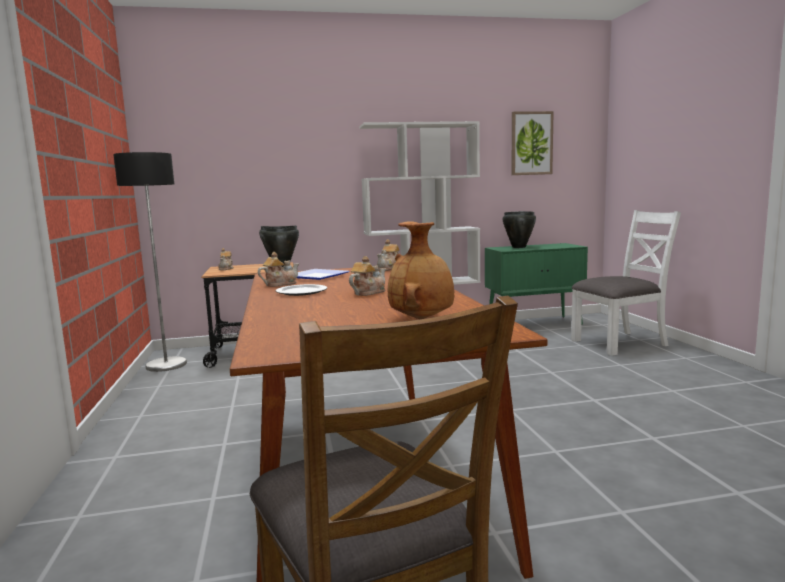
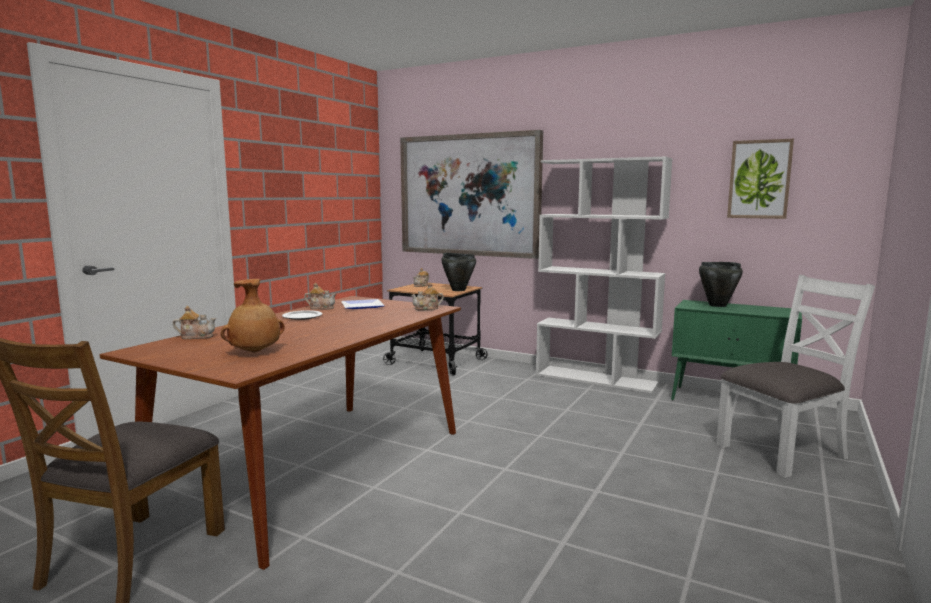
camera: 40 degrees right, 0 degrees up
(166, 365) = (370, 355): floor lamp -> none
(263, 162) = (469, 195): none -> picture
(368, 292) = (324, 326): teapot -> teapot (196, 336)
(620, 343) = (783, 451): white chair -> white chair turned 45 degrees counterclockwise

